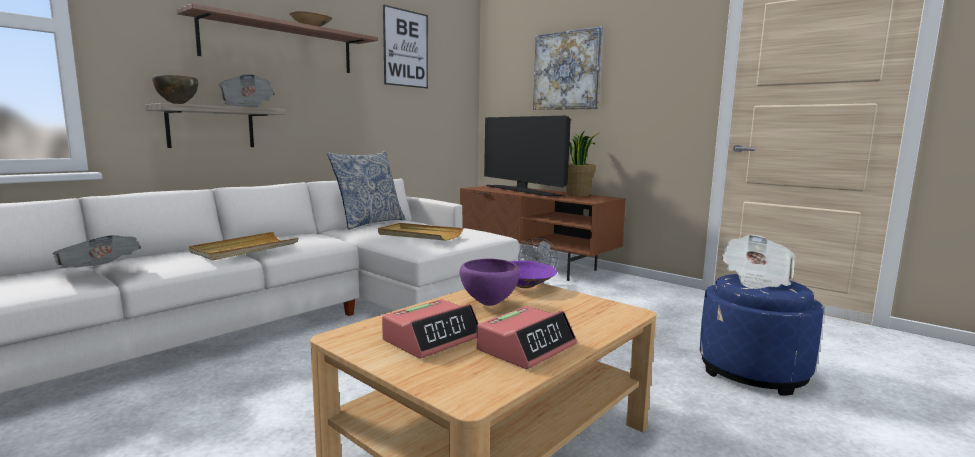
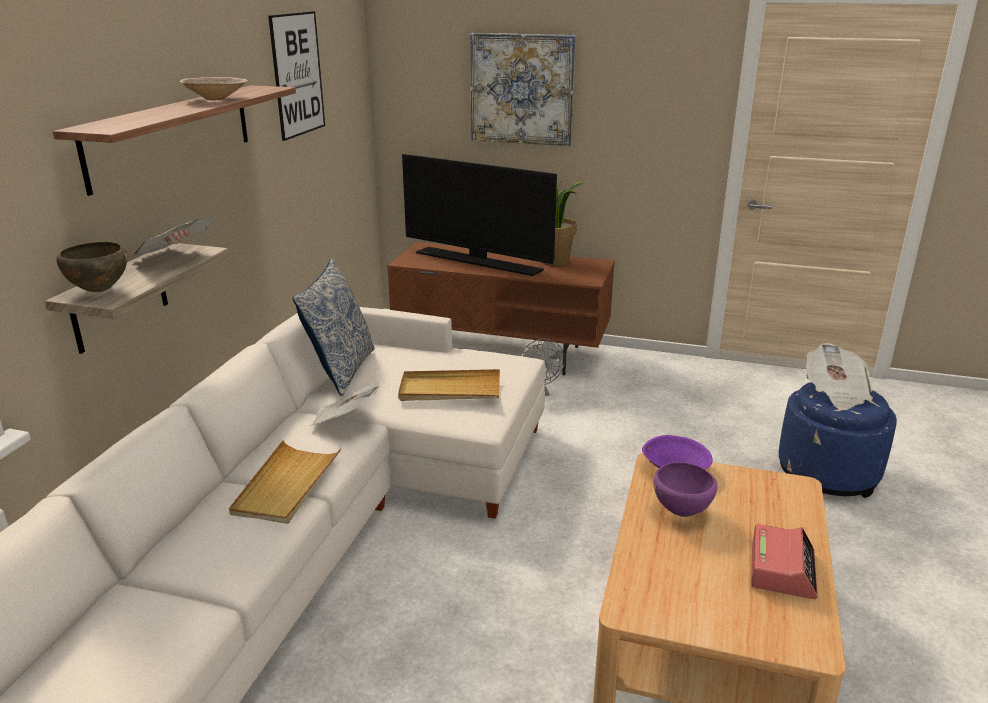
camera: 25 degrees left, 15 degrees up
(100, 272) = (184, 594): newspaper -> newspaper (345, 421)
(432, 339) = (701, 585): alarm clock -> none

